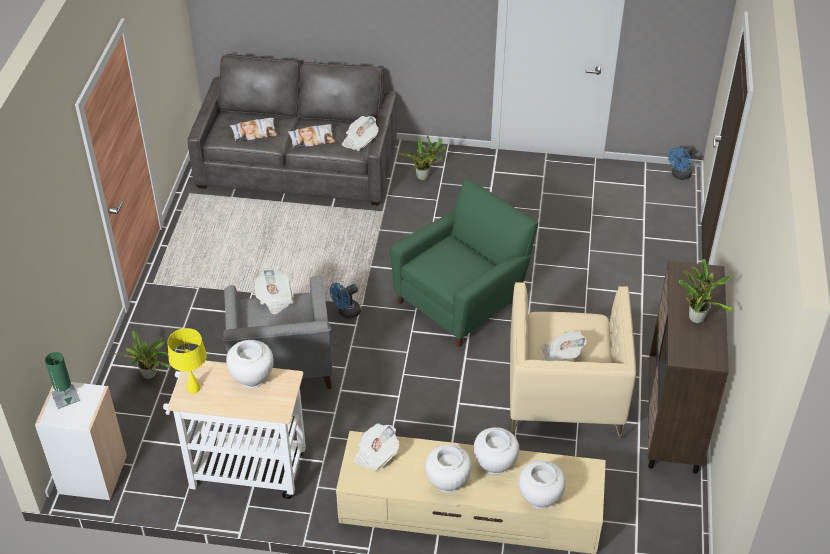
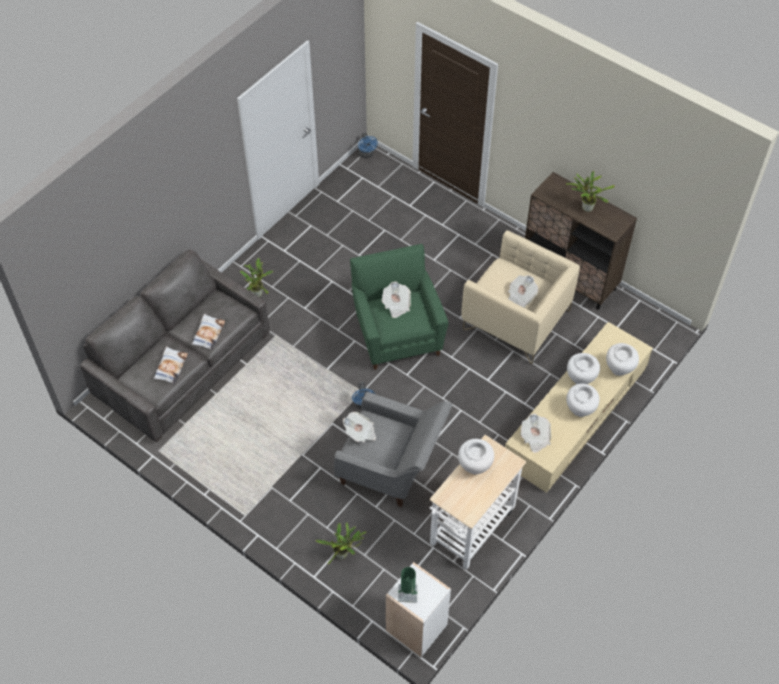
camera: 60 degrees left, 10 degrees up
(193, 388) = (461, 505): yellow table lamp -> none
(359, 141) = (234, 305): newspaper -> newspaper (396, 305)

